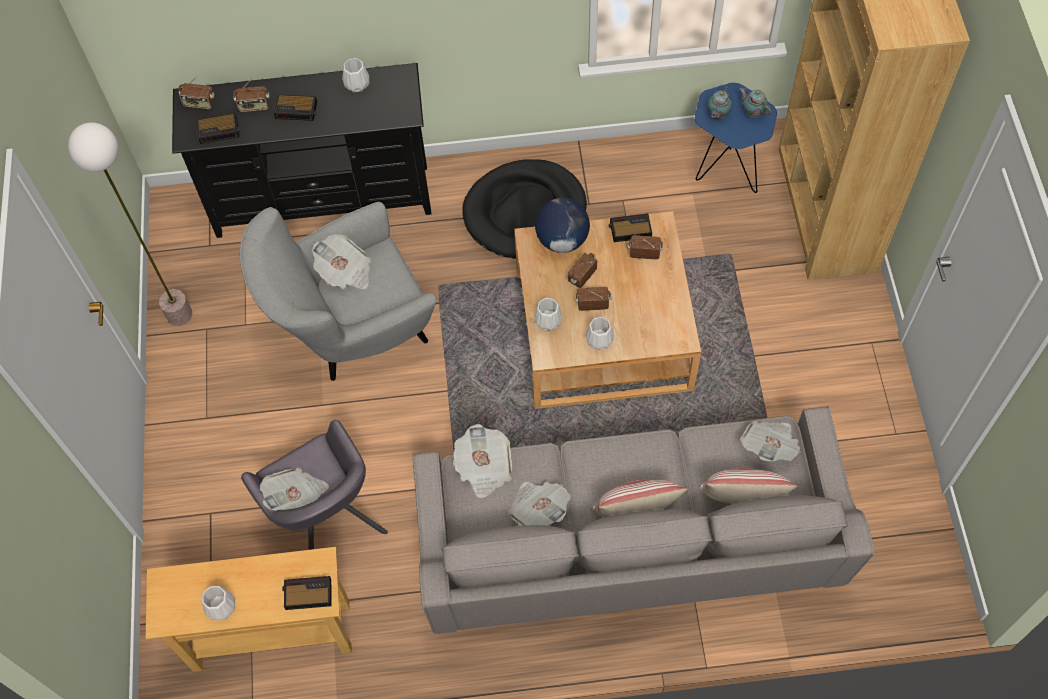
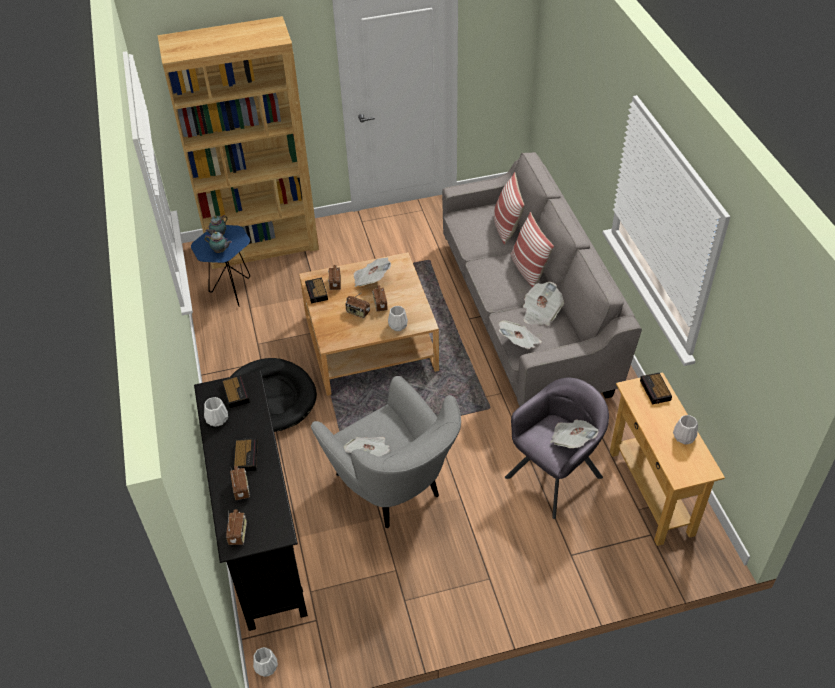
camera: 100 degrees left, 15 degrees down
(179, 314) = (392, 627): floor lamp -> none
(219, 130) = (271, 510): alarm clock -> alarm clock (236, 392)
(562, 240) = (328, 326): globe -> none
(599, 340) = (409, 298): white vase -> white vase (267, 667)
(770, 446) = (468, 220): newspaper -> newspaper (371, 280)

